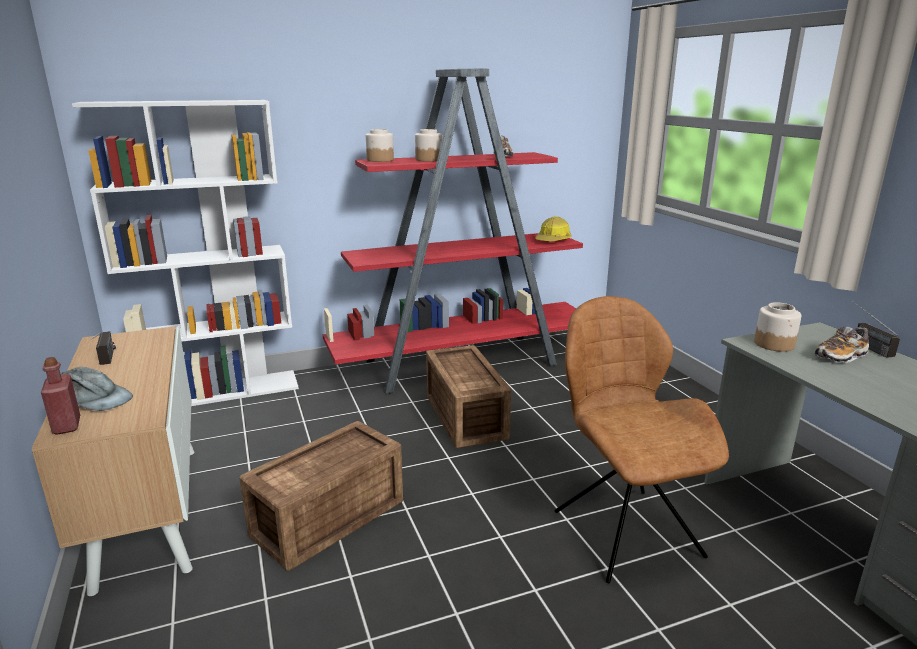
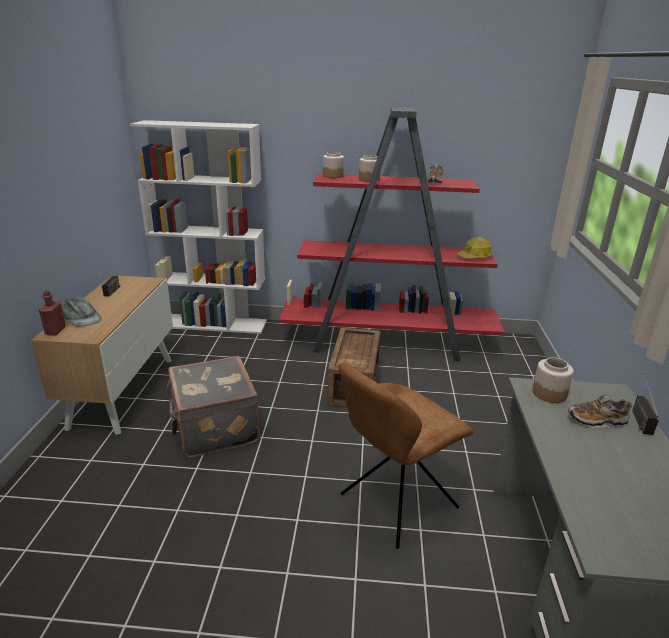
camera: 25 degrees right, 5 degrees up
(332, 518) = (214, 428): crate -> grey suitcase
(624, 530) = (395, 503): brown chair -> brown chair turned 135 degrees counterclockwise

